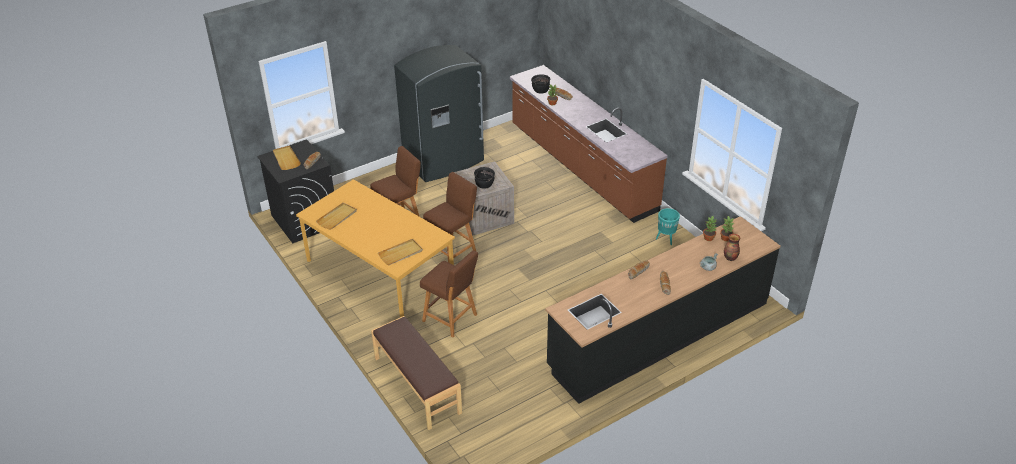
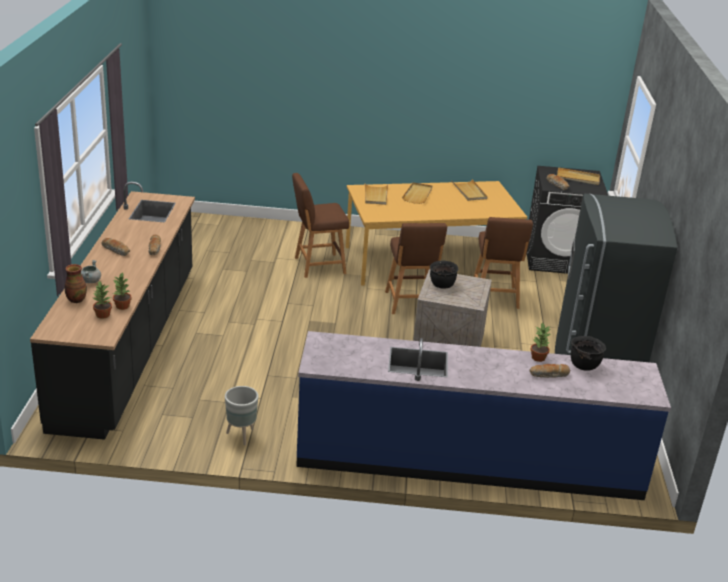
camera: 125 degrees right, 10 degrees down
(373, 236) = (418, 194): none -> beige tray
(416, 385) = (268, 227): brown bench -> none
(581, 168) = (468, 460): brown counter -> blue counter
(666, 239) = (241, 436): turquoise planter -> grey planter

